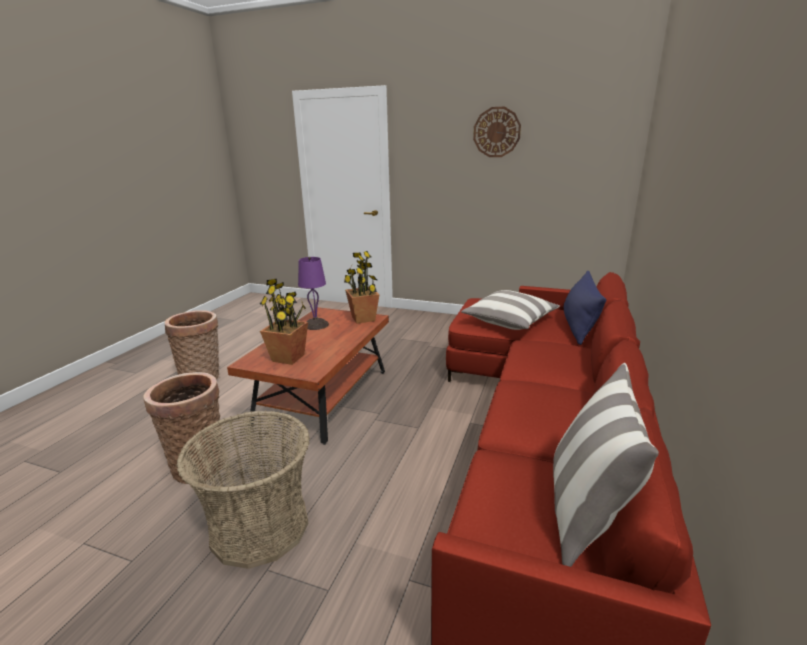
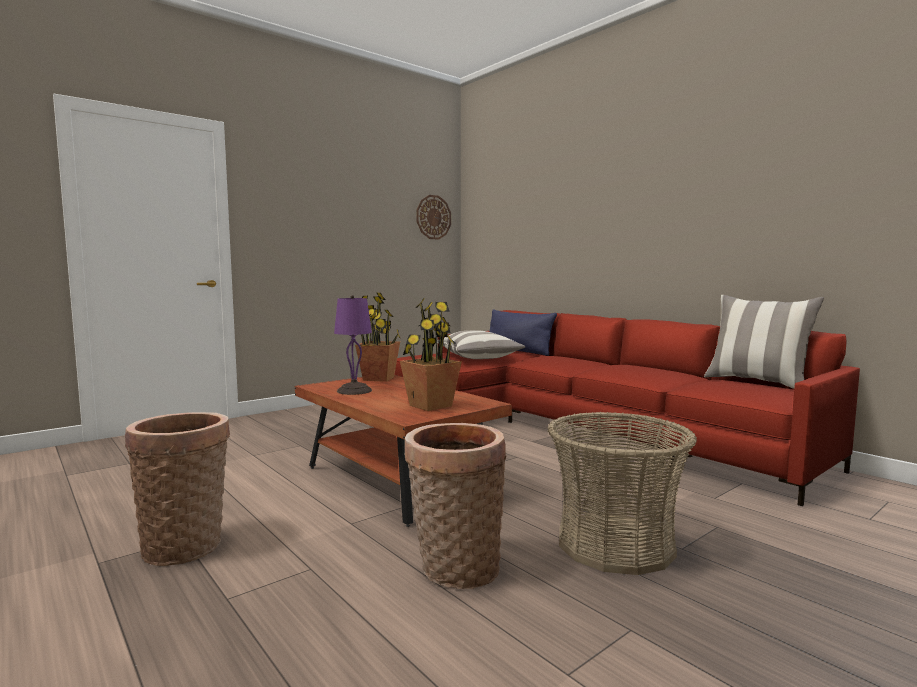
camera: 60 degrees left, 15 degrees down
(496, 132) = (353, 195): wall clock -> wall clock (433, 217)

